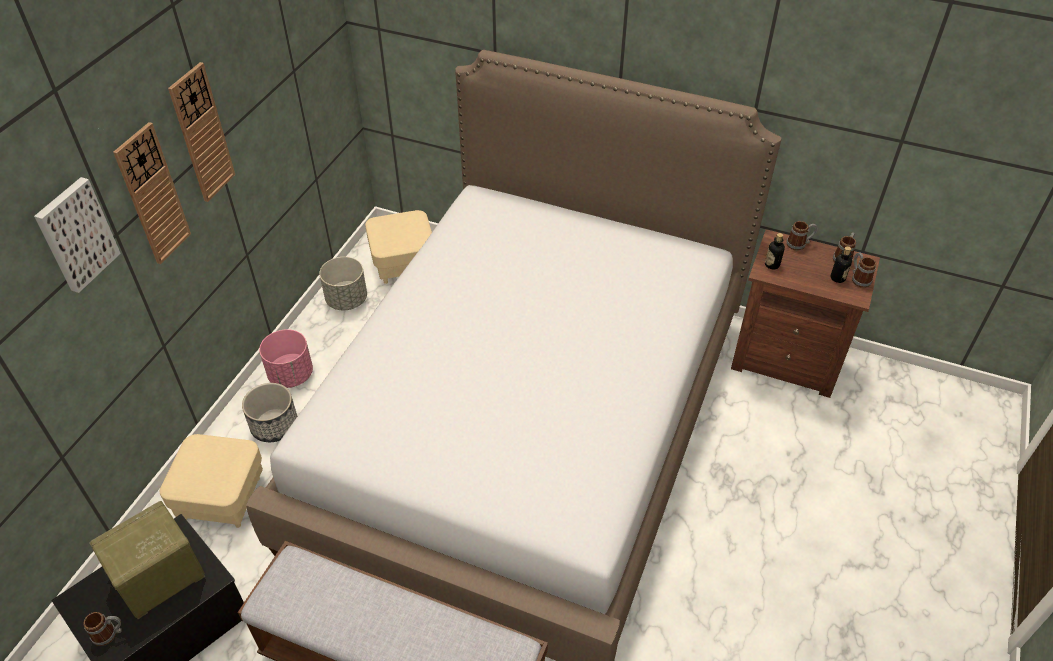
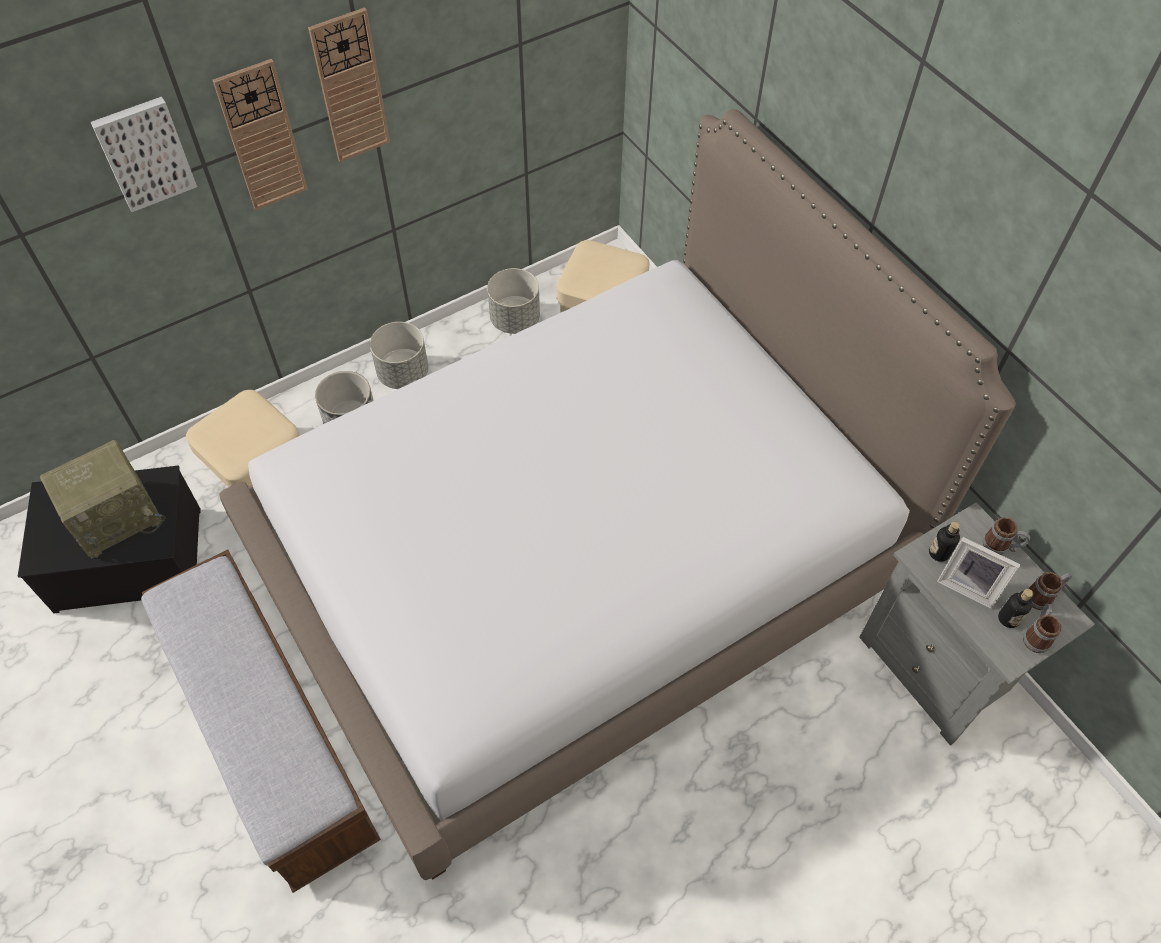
camera: 35 degrees right, 10 degrees up
(109, 634) = (48, 542): mug -> none
(158, 579) = (117, 517): radio -> radio turned 150 degrees clockwise
(291, 375) = (403, 374): pink planter -> grey planter
(787, 360) = (938, 668): brown nightstand -> grey nightstand
(802, 273) = (968, 585): none -> picture frame

